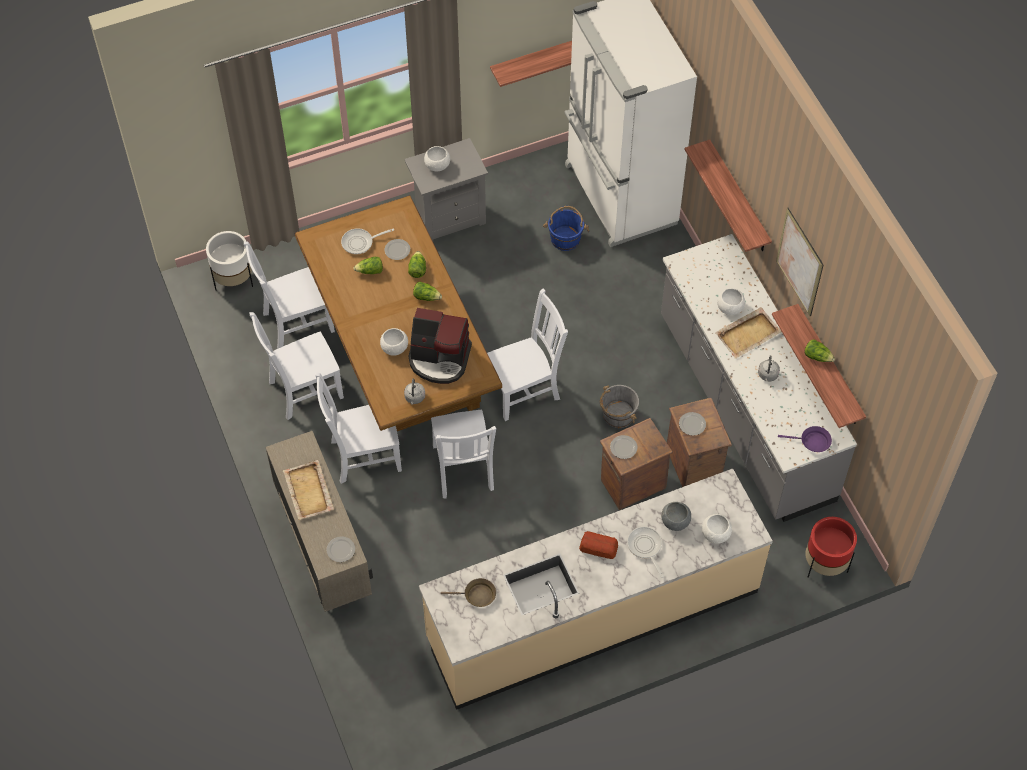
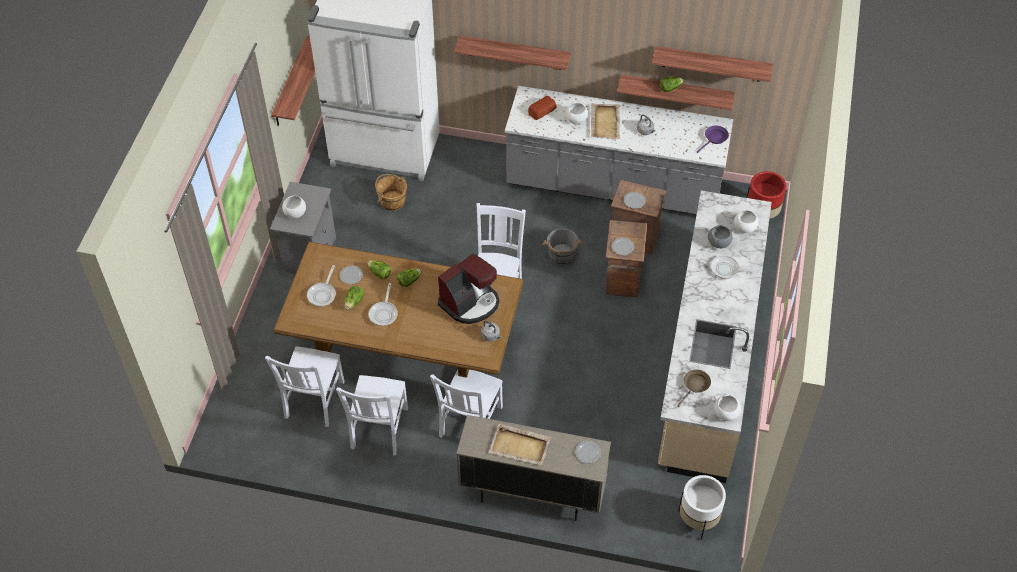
camera: 55 degrees left, 5 degrees down
(233, 279) = (235, 420): white planter -> white planter (698, 519)
(375, 300) = (384, 313): none -> frying pan
(394, 347) = (436, 324): white bowl -> white bowl (726, 413)
(463, 470) = (532, 368): white chair -> none
(565, 238) = (392, 201): blue bucket -> brown bucket
(599, 548) = (708, 295): bread -> bread (542, 110)
(799, 262) = (614, 40): picture -> none
(856, 367) = (712, 64): none -> shelf

